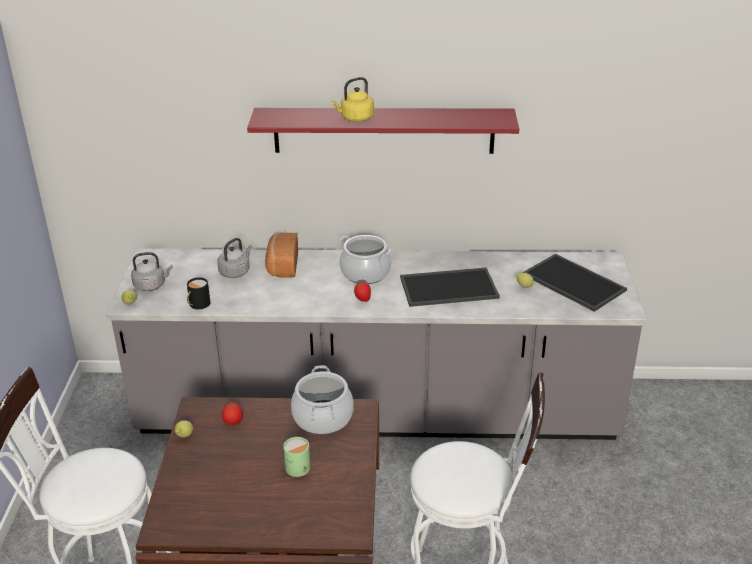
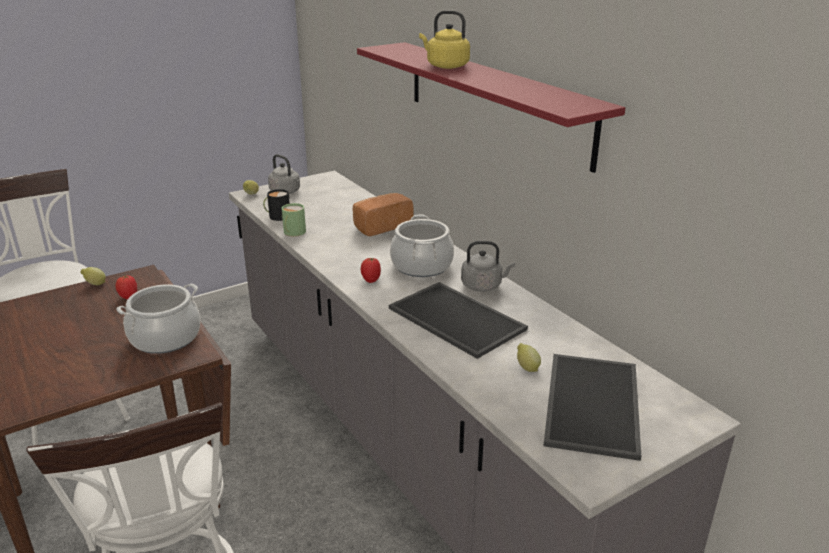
camera: 55 degrees right, 5 degrees down
(235, 272) = (346, 212): grey kettle -> grey kettle (483, 286)
(298, 469) = (71, 354): green mug -> green mug (293, 232)

